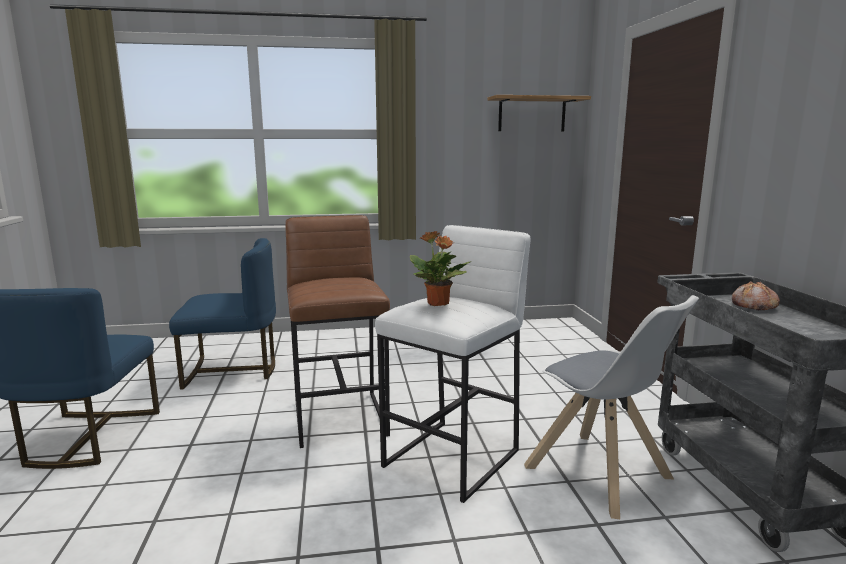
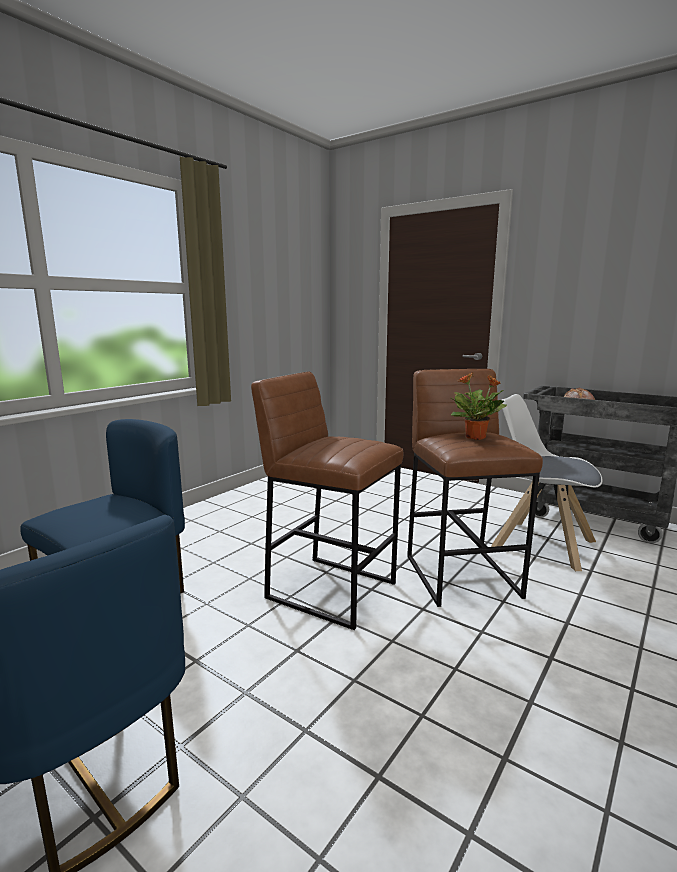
camera: 45 degrees left, 0 degrees up
(453, 457) = (461, 575): white stool -> brown stool
(532, 114) = (298, 275): shelf -> none
(601, 475) = (540, 543): chair -> chair turned 150 degrees counterclockwise

